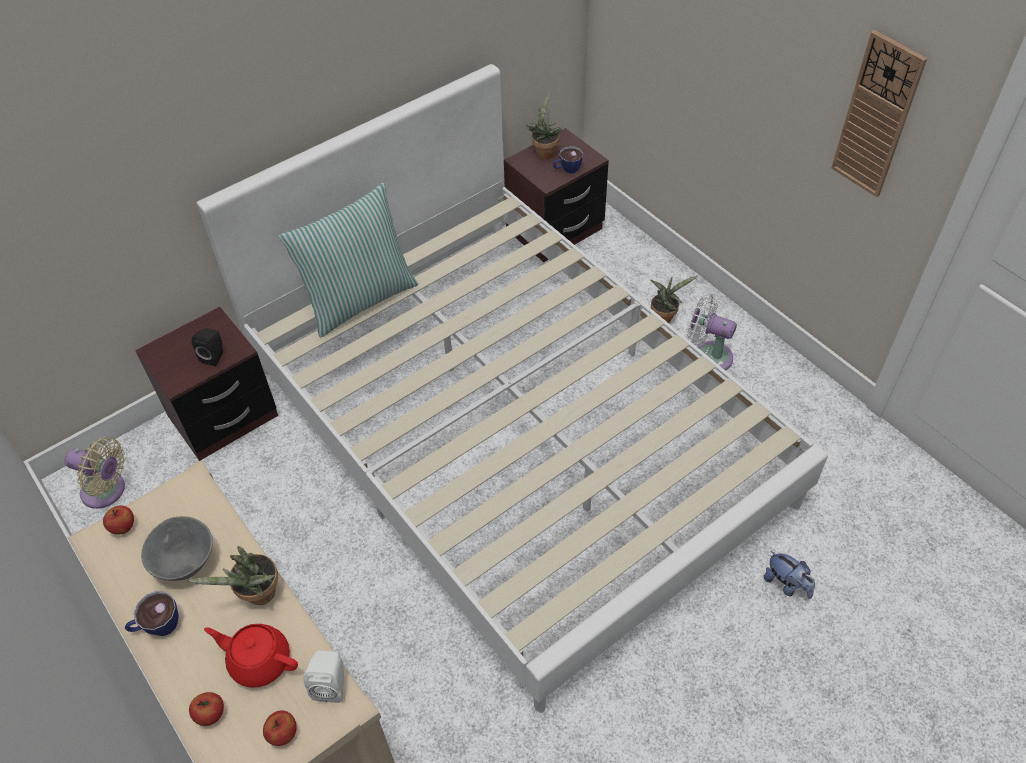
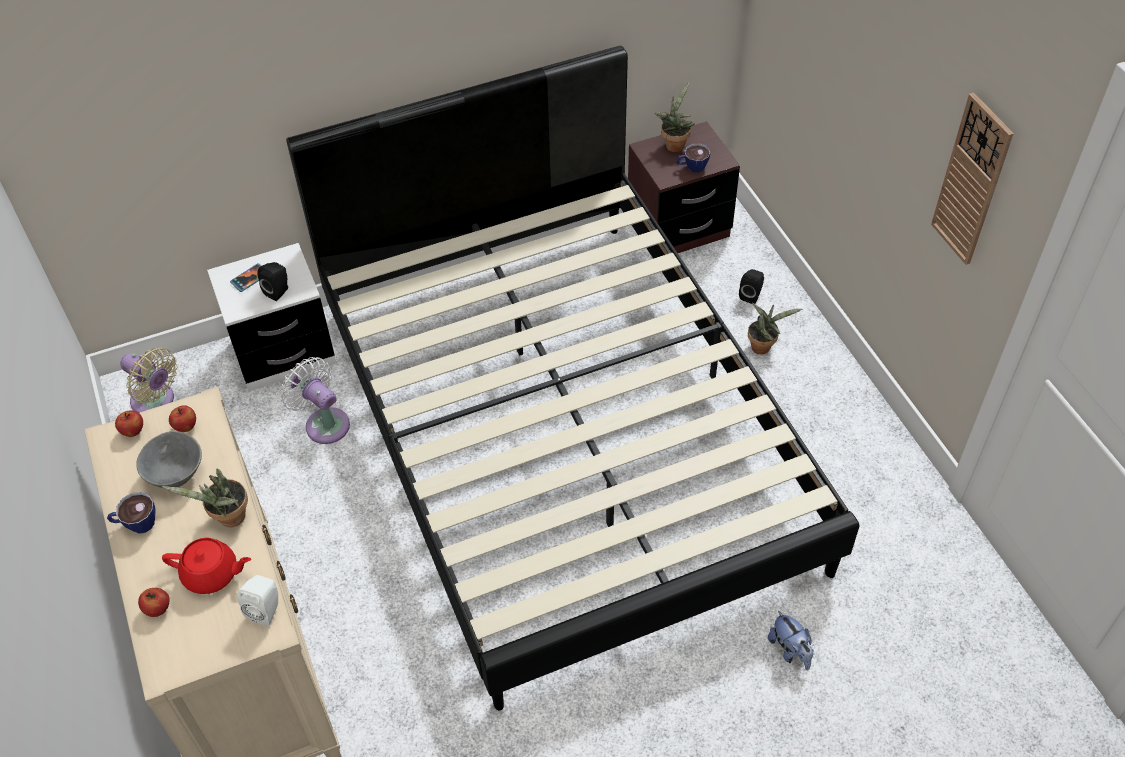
camera: 15 degrees right, 0 degrees up
(181, 350) = (250, 278): none -> phone
(223, 416) = (284, 353): brown nightstand -> white nightstand
(259, 660) = (212, 574): red teapot -> red teapot turned 150 degrees clockwise
(283, 734) = (212, 640): apple -> apple (186, 426)
(359, 299) = (438, 262): pillow -> none
(515, 431) = (565, 431): white bed -> black bed
(638, 275) = (751, 295): none -> black speaker
(708, 355) = (795, 397): white fan -> white fan (324, 423)

